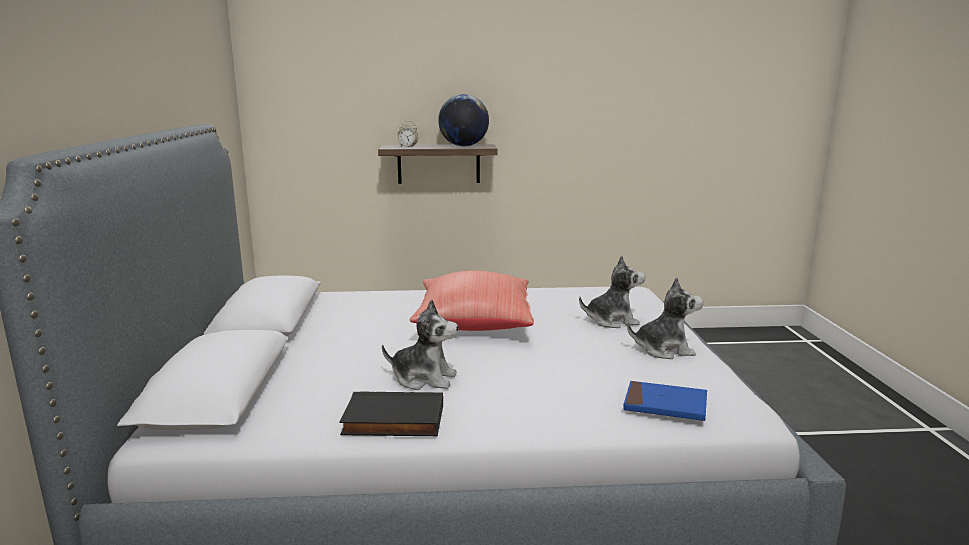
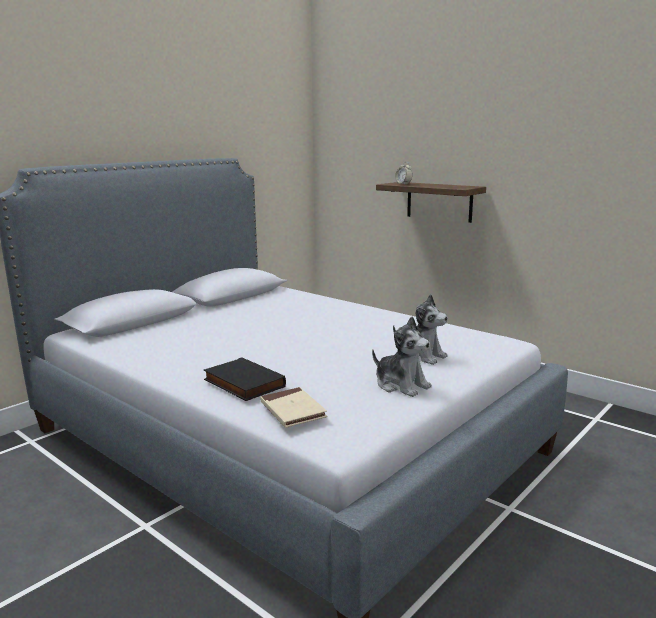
camera: 45 degrees right, 0 degrees up
(393, 421) = (152, 360): black book -> black book (242, 383)
(424, 378) = (216, 347): plush toy -> none
(463, 146) = (447, 186): globe -> none
(473, 324) = (321, 329): red pillow -> none
(665, 405) = (292, 410): blue book -> beige book

